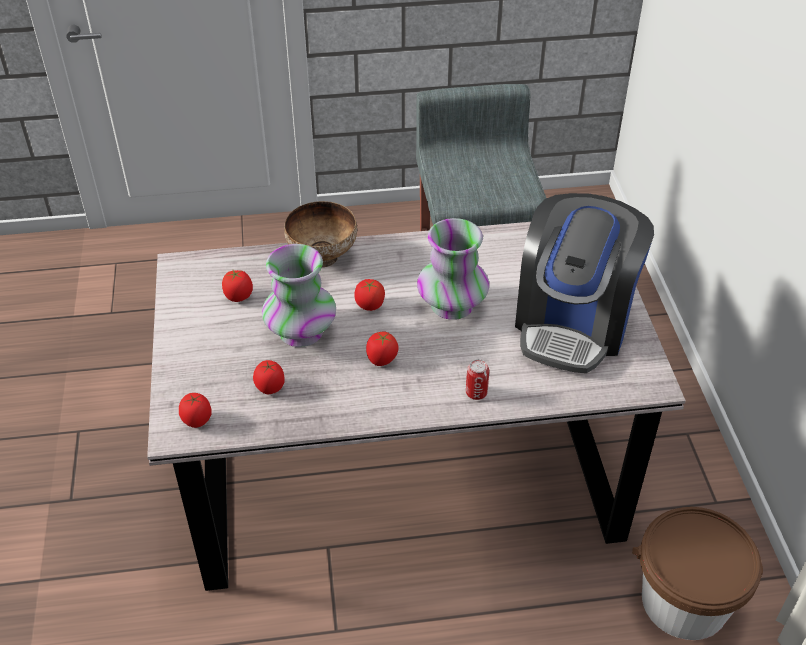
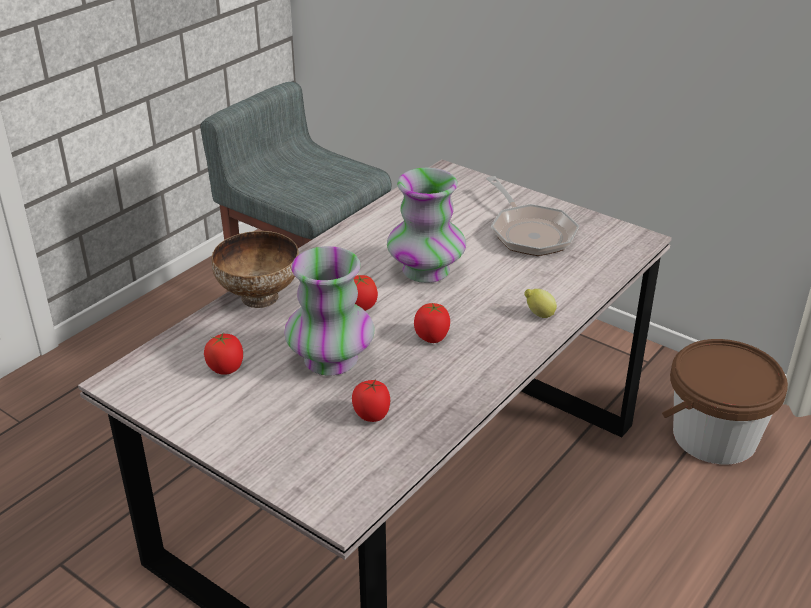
camera: 45 degrees left, 10 degrees down
(197, 420) = (345, 484): tomato -> none
(476, 393) = (539, 315): can -> lemon
(573, 322) = (529, 232): coffee machine -> frying pan

